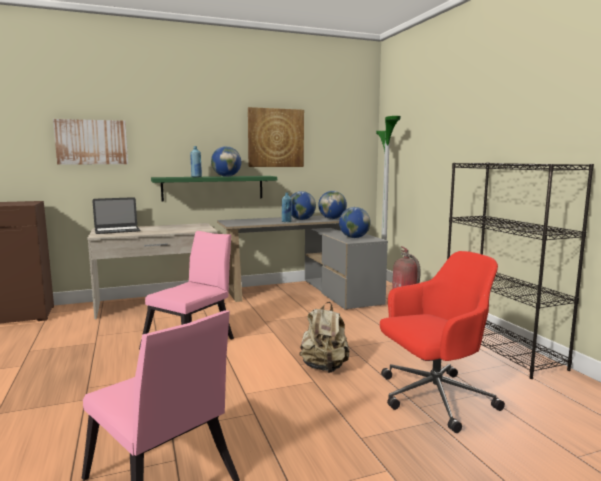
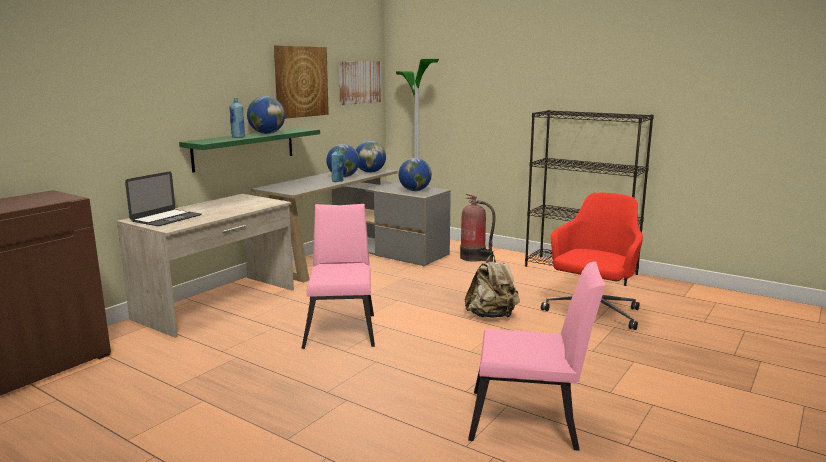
camera: 35 degrees left, 5 degrees up
(92, 142) = (107, 99): picture -> picture (359, 82)

